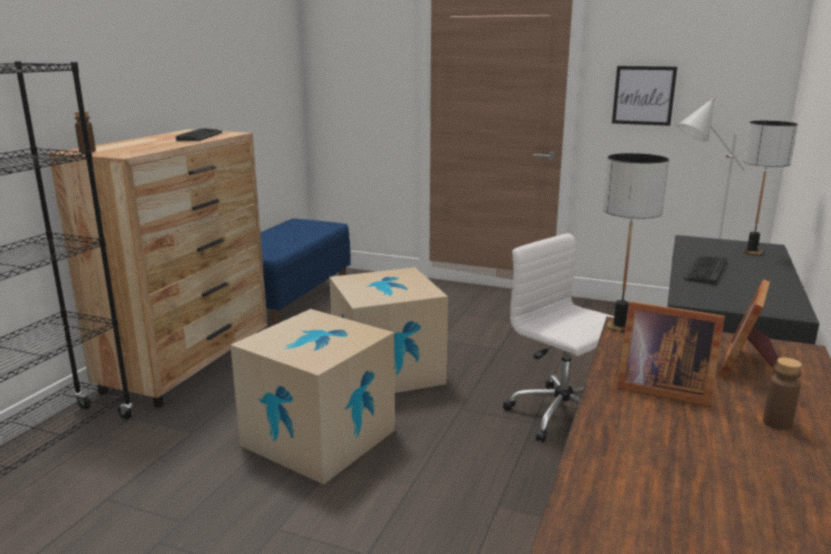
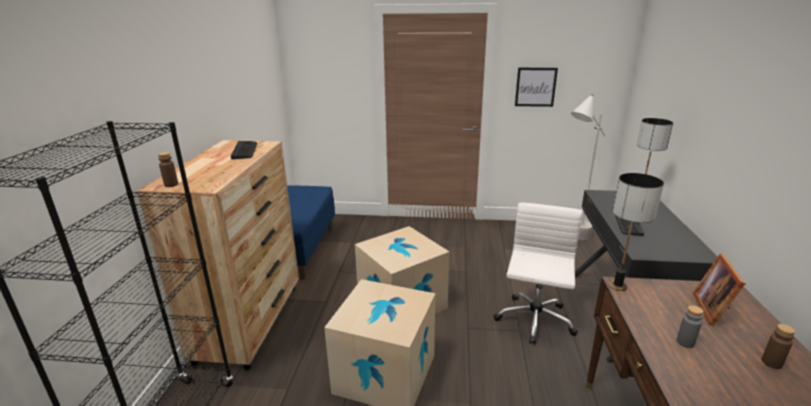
camera: 15 degrees left, 5 degrees up
(563, 415) = (534, 321): white office chair -> white office chair turned 75 degrees clockwise
(660, 387) = (685, 342): picture frame -> grey bottle

